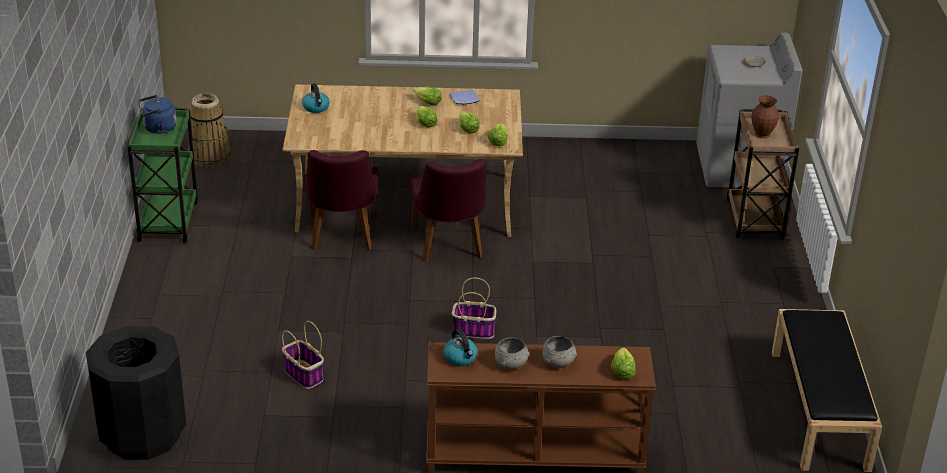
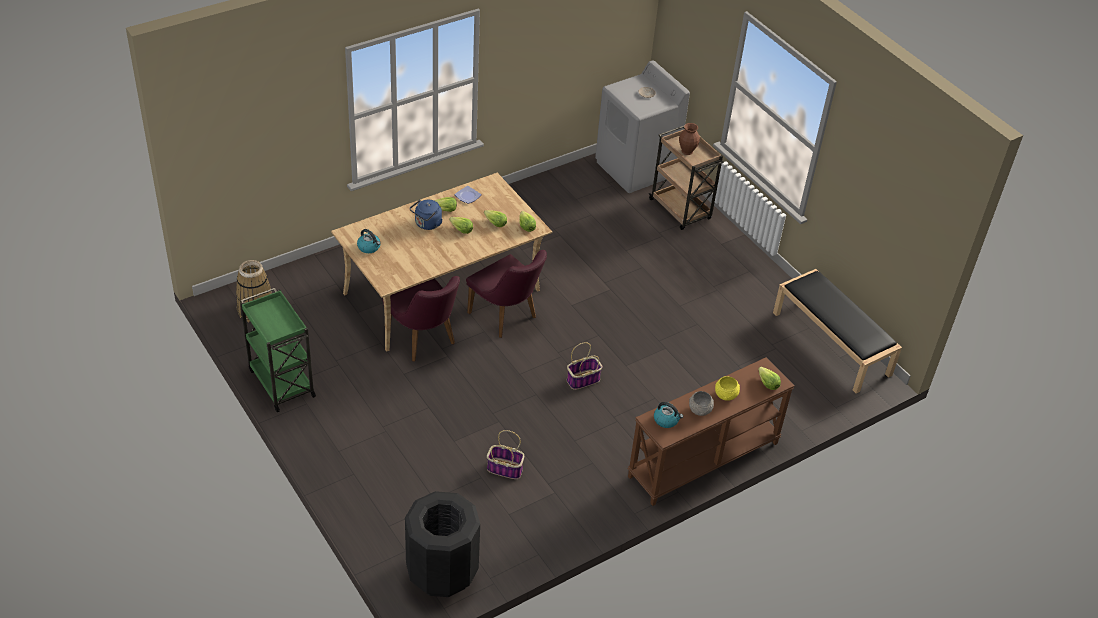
camera: 35 degrees left, 10 degrees up
(158, 128) = (268, 316): blue kettle -> blue kettle (427, 224)
(558, 362) = (726, 395): grey bowl -> yellow bowl

